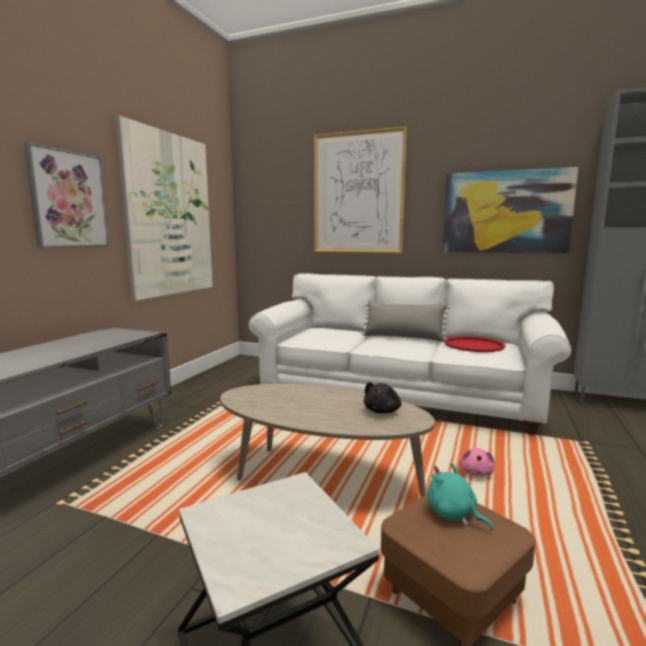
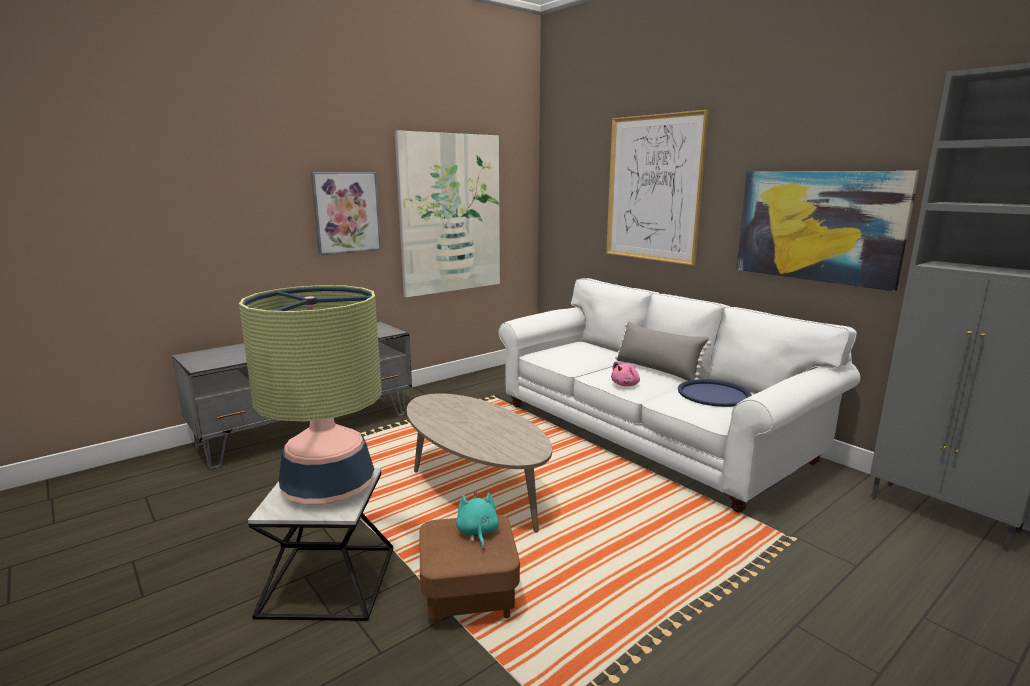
camera: 30 degrees right, 5 degrees up
(277, 518) = (328, 488): none -> table lamp
(382, 411) = (514, 441): black plush toy -> none
(473, 345) = (713, 394): red tray -> blue tray
(476, 472) = (617, 526): pink plush toy -> pink plush toy (626, 384)

